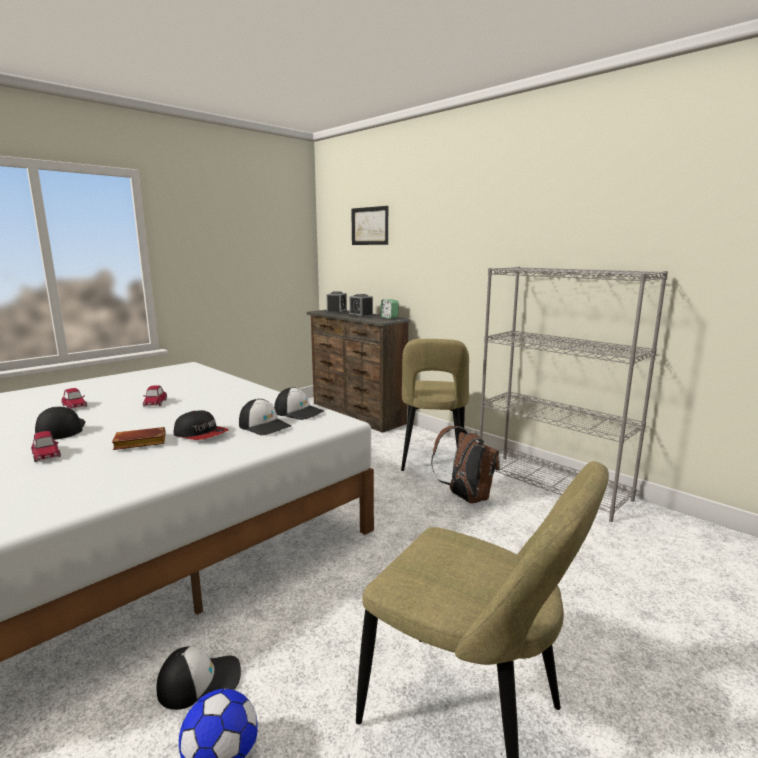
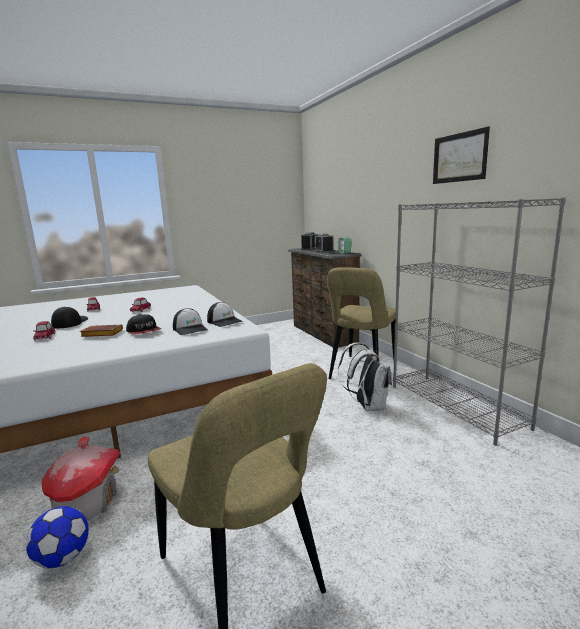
camera: 20 degrees right, 0 degrees up
(200, 681) = (87, 502): cap -> toy house
(369, 226) = (335, 177): picture -> picture (459, 157)
(465, 497) = (367, 406): brown backpack -> white backpack

